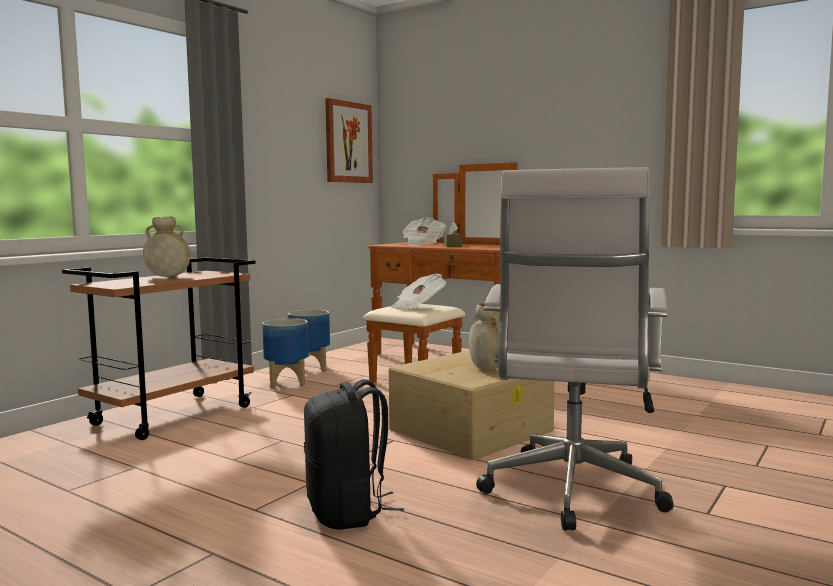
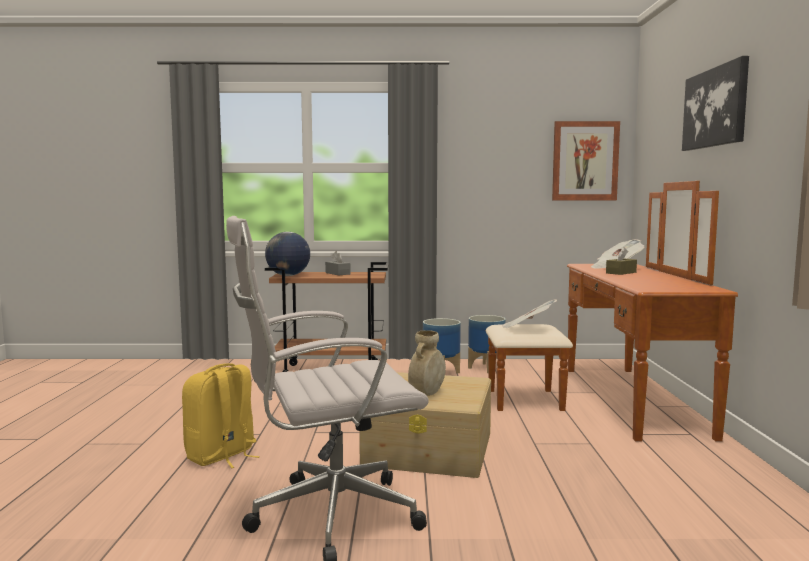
camera: 55 degrees right, 0 degrees up
(124, 285) = (288, 276): none -> globe
(168, 276) = (337, 273): beige vase -> grey tissue box
(348, 512) = (221, 456): black backpack -> yellow backpack
(521, 103) = (715, 107): none -> picture

